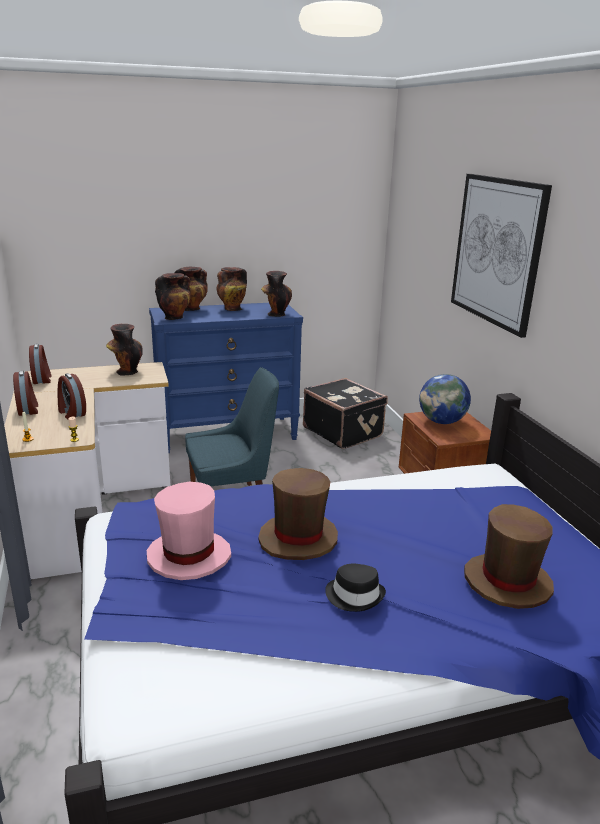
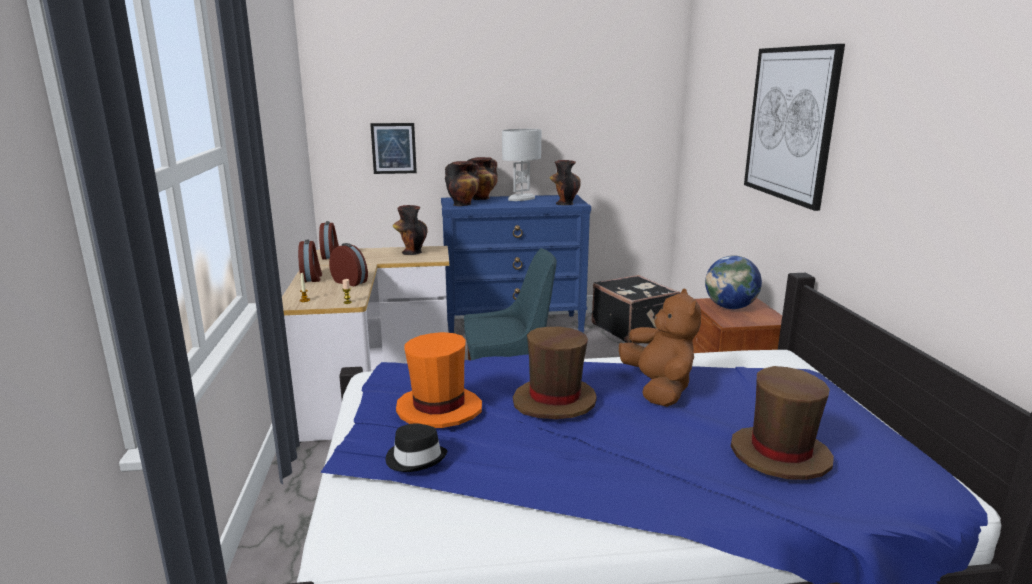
camera: 10 degrees right, 5 degrees down
(71, 413) = (350, 282): alarm clock -> alarm clock turned 150 degrees clockwise
(97, 258) = (393, 148): none -> picture
(188, 556) = (439, 409): pink hat -> orange hat
(232, 309) = (521, 199): vase -> white table lamp
(355, 595) = (604, 454): black hat -> black hat (416, 458)
(390, 517) = (658, 389): none -> brown plush toy

